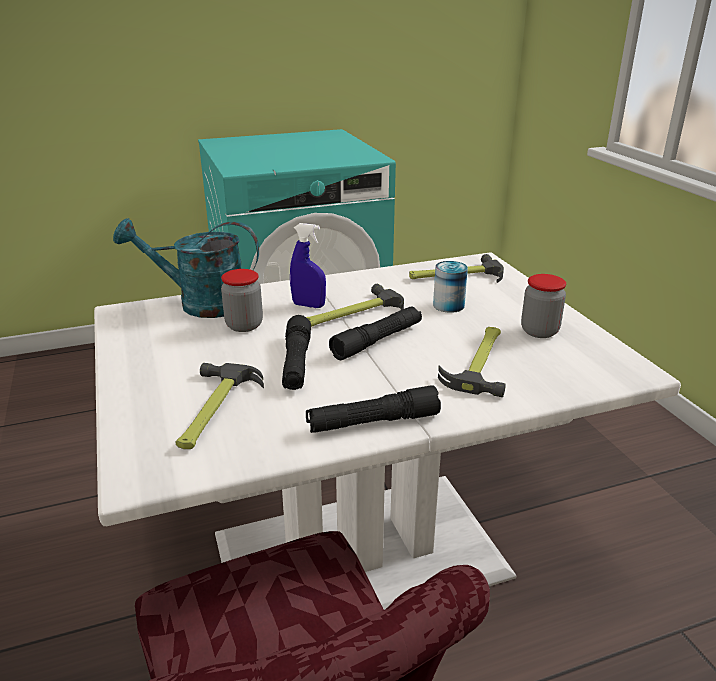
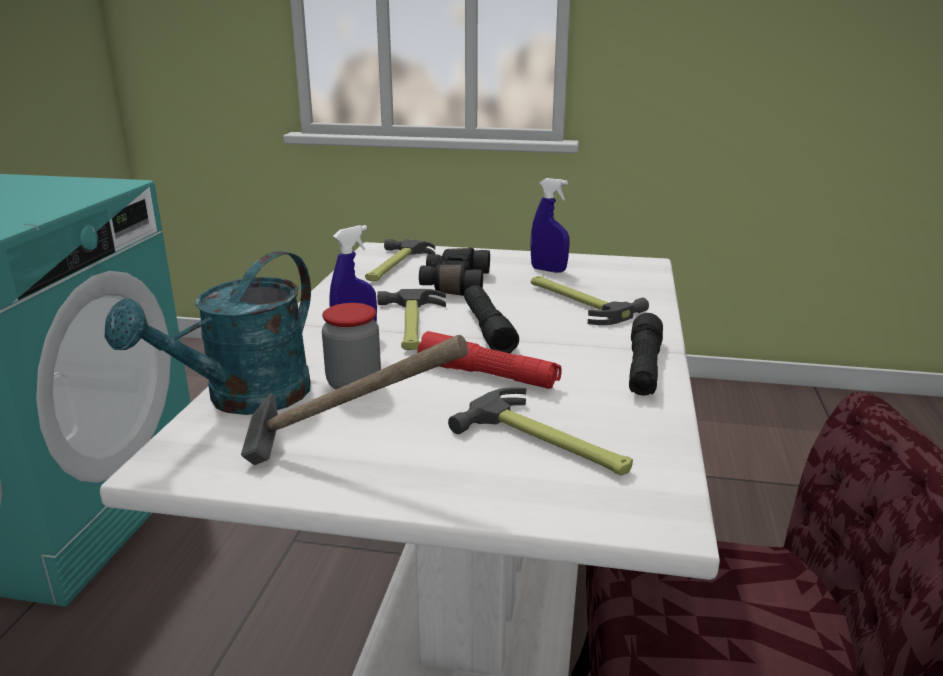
camera: 60 degrees left, 5 degrees down
(149, 353) = (346, 461): none -> hammer
(296, 363) = (488, 376): black flashlight -> red flashlight
(448, 305) = (454, 284): can -> black binoculars
(539, 331) = (548, 270): jar -> blue spray bottle

